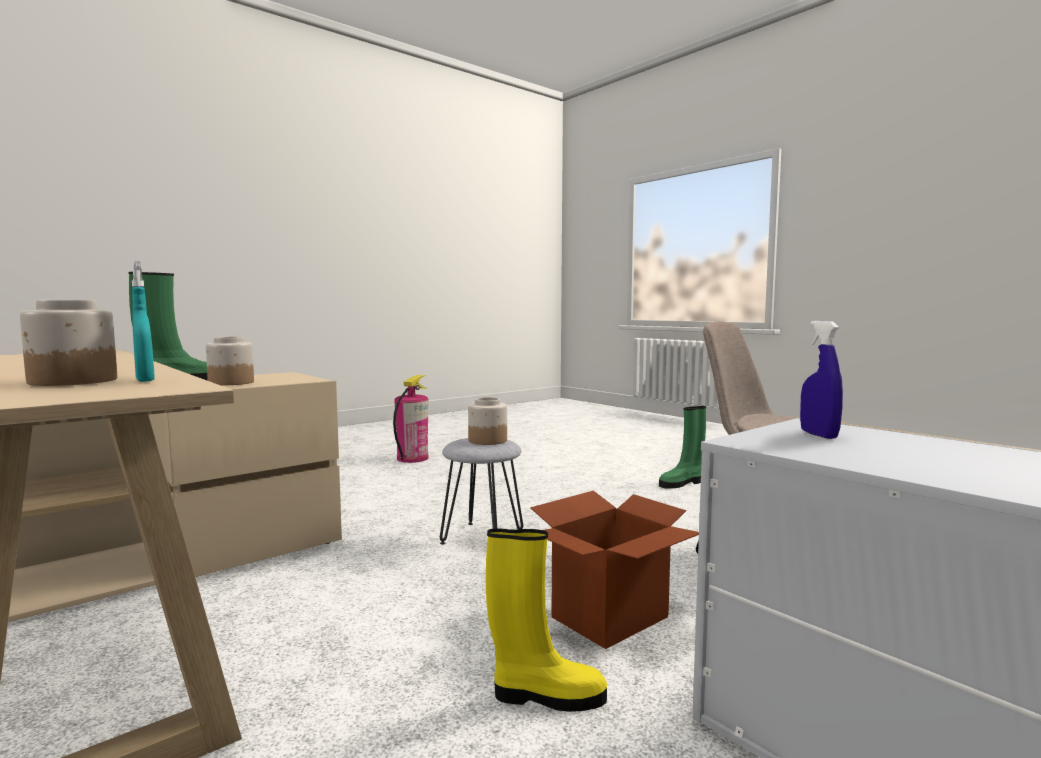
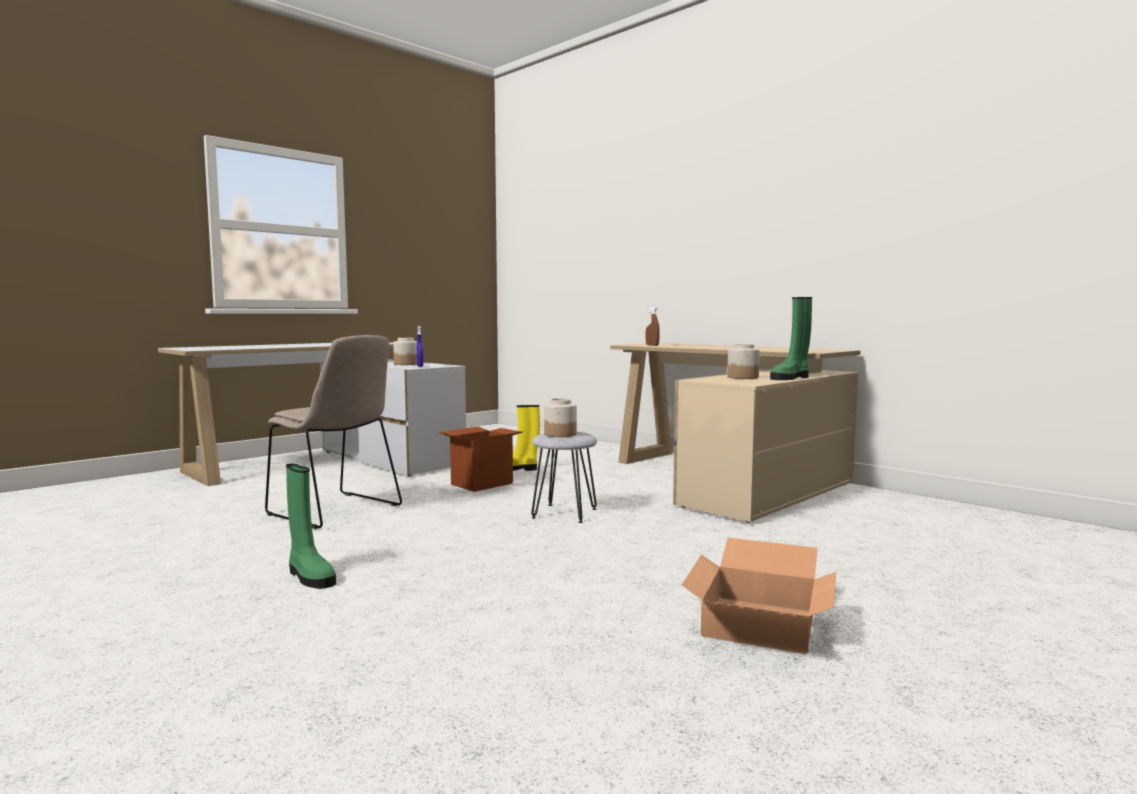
camera: 175 degrees right, 0 degrees up
(73, 381) = (673, 345): jar -> jar (406, 364)
(145, 380) = (652, 345): turquoise spray bottle -> brown spray bottle
(412, 458) = (761, 624): fire extinguisher -> cardboard box
(682, 483) = (310, 577): green boot -> green boot turned 75 degrees clockwise

